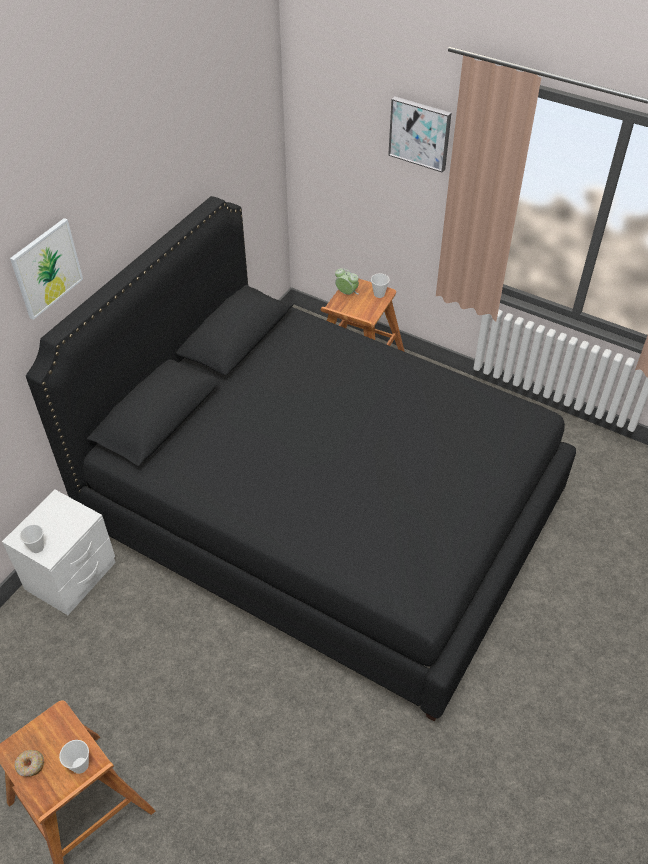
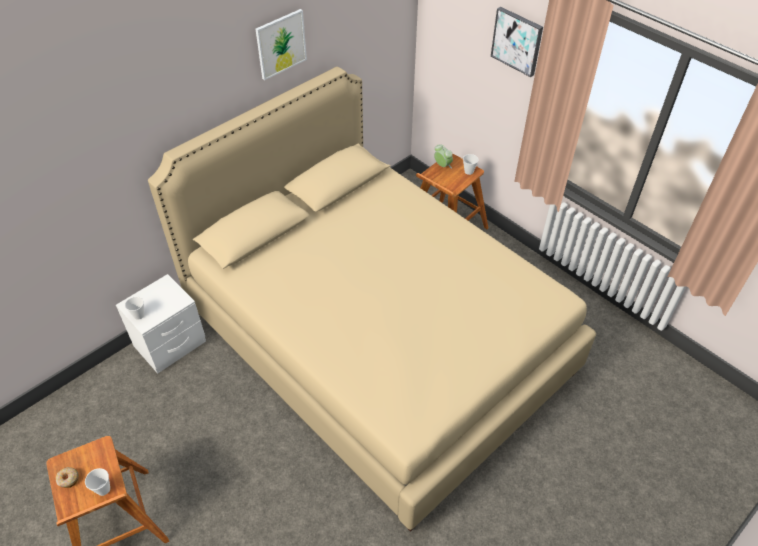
camera: 15 degrees right, 0 degrees up
(46, 268) = (175, 98): picture -> picture (281, 44)
(323, 514) = (378, 341): black bed -> beige bed

